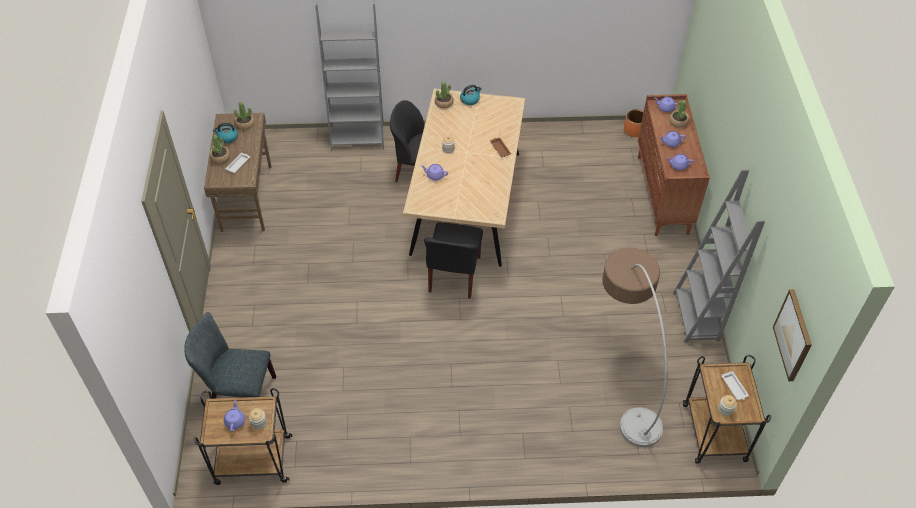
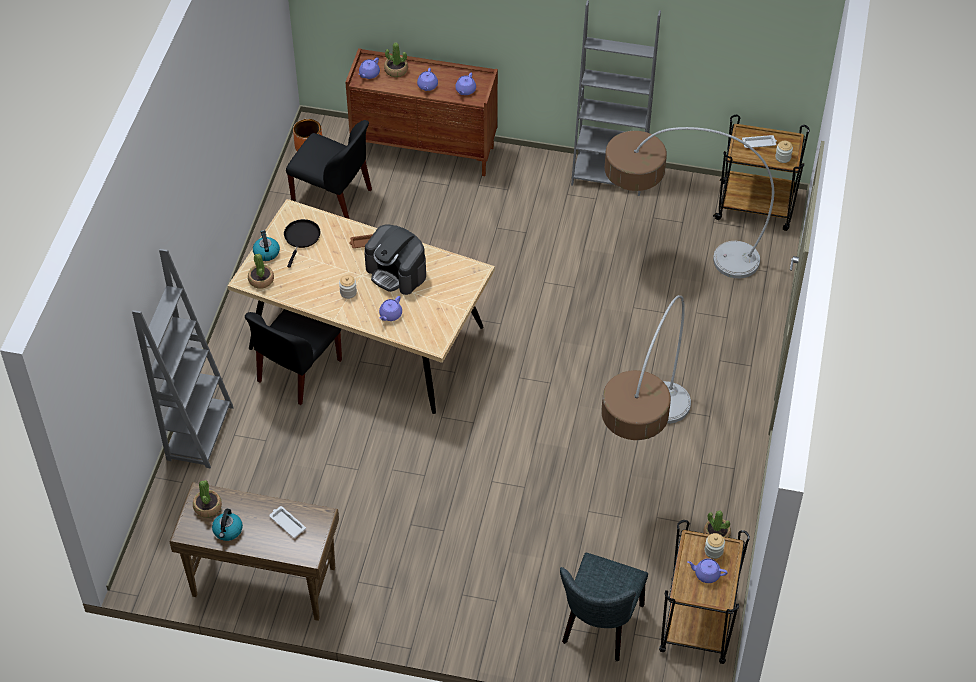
camera: 75 degrees left, 0 degrees up
(220, 157) = (265, 543): potted plant -> potted plant (716, 534)
(406, 394) = (643, 455): none -> floor lamp
(454, 275) = (482, 375): black chair -> black chair (333, 197)
(477, 170) = (396, 272): none -> coffee machine
(490, 114) = (301, 238): none -> black frying pan
(793, 335) = (786, 43): picture -> none

